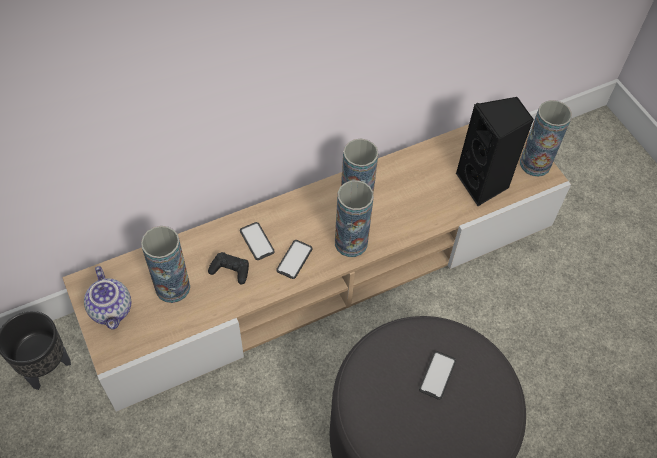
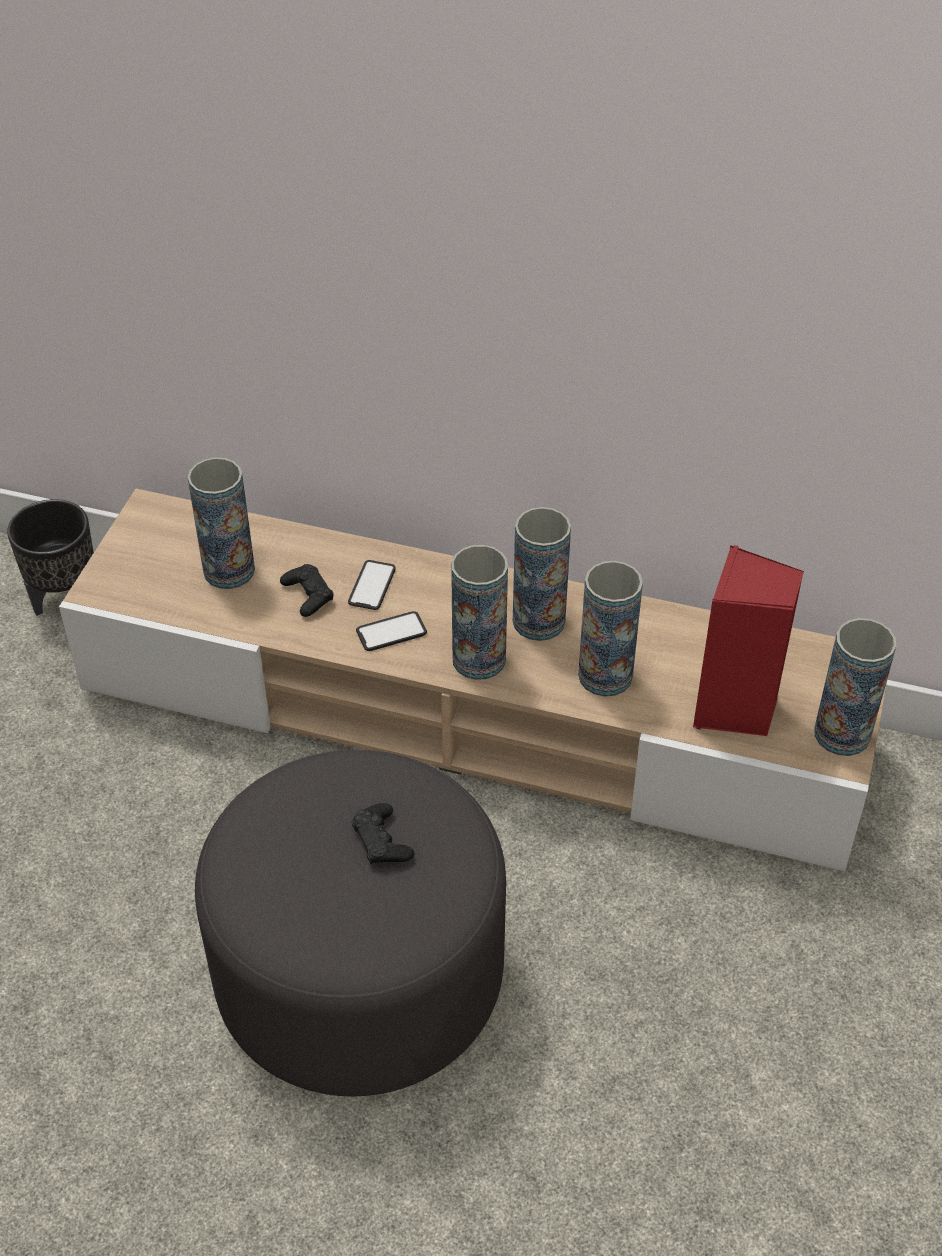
camera: 45 degrees right, 10 degrees down
(112, 310) = (146, 551): teapot -> none
(414, 208) = (605, 676): none -> vase
(437, 375) = (382, 841): phone -> black game controller
(483, 184) = (735, 709): black speaker -> red speaker

